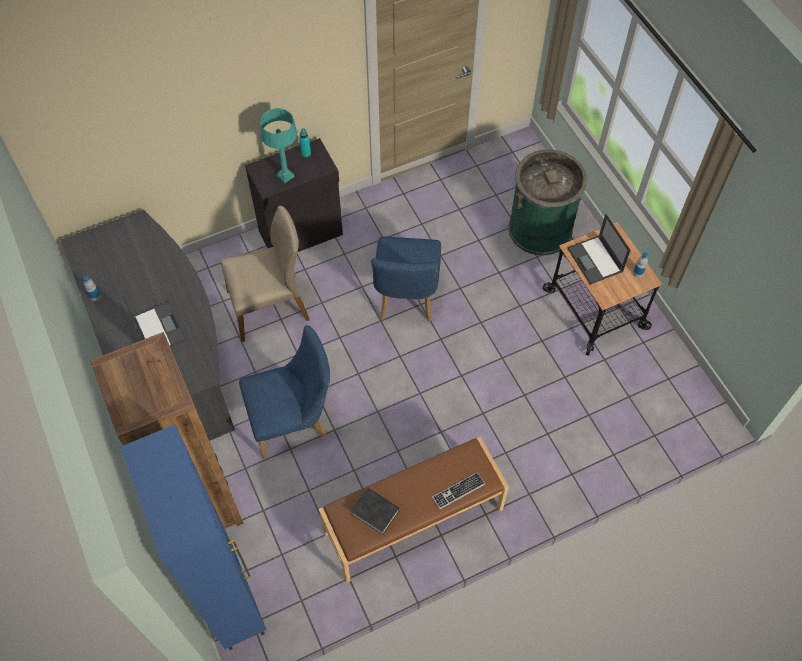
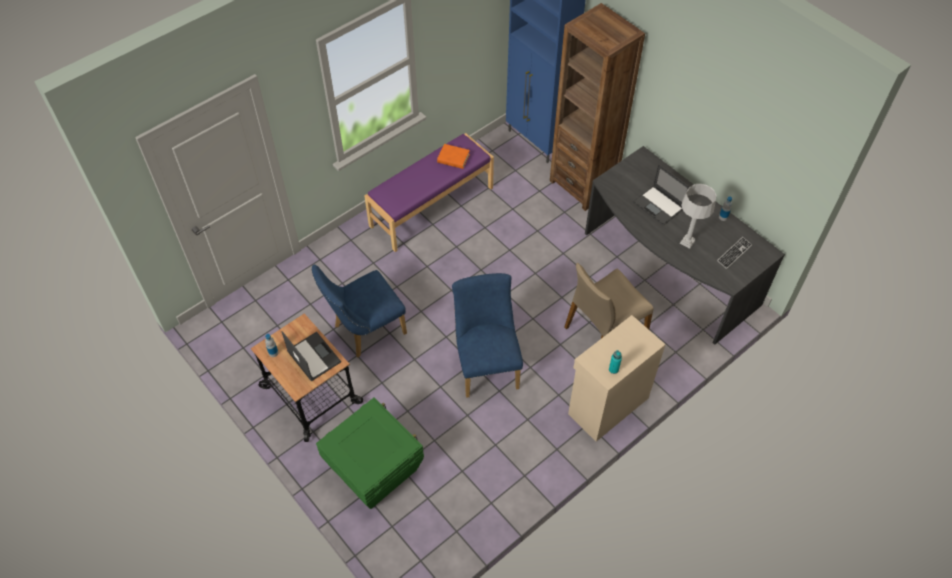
camera: 165 degrees right, 5 degrees down
(154, 276) = (687, 242): none -> grey table lamp
(285, 176) = (621, 341): turquoise table lamp -> none
(293, 421) = (543, 249): blue chair -> blue chair (365, 331)
(302, 234) = (607, 405): black cabinet -> beige cabinet
(375, 512) = (453, 158): black book -> orange book
(413, 521) = (431, 206): brown bench -> purple bench
(458, 491) = (399, 181): keyboard -> keyboard (734, 253)
(540, 229) = (374, 468): green trash can -> green storage box

